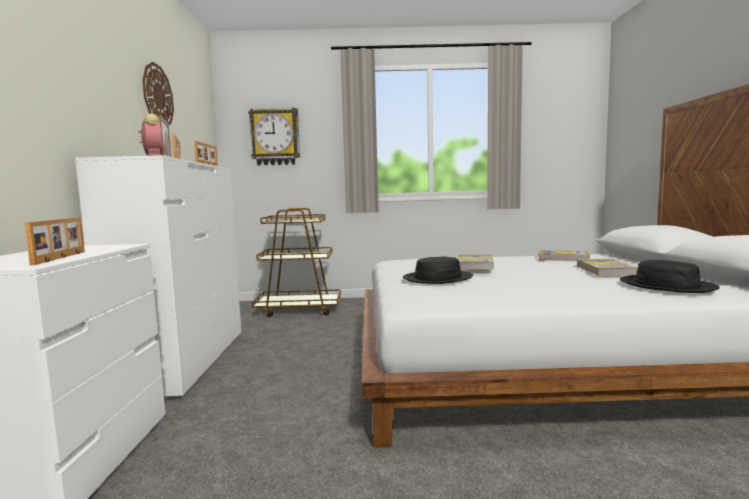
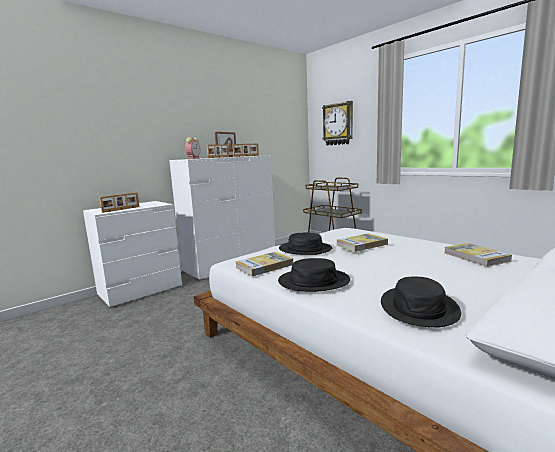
camera: 50 degrees right, 5 degrees up
(157, 96) = (240, 114): wall clock -> none
(557, 293) = (313, 281): none -> black hat
(605, 270) = (445, 278): book -> book (264, 266)

